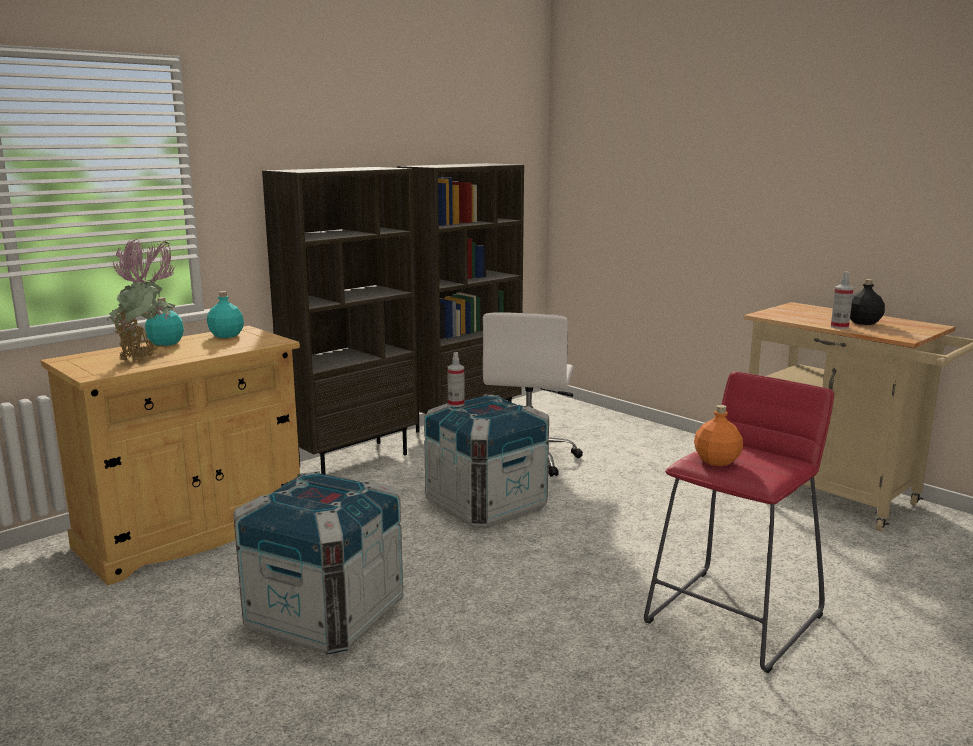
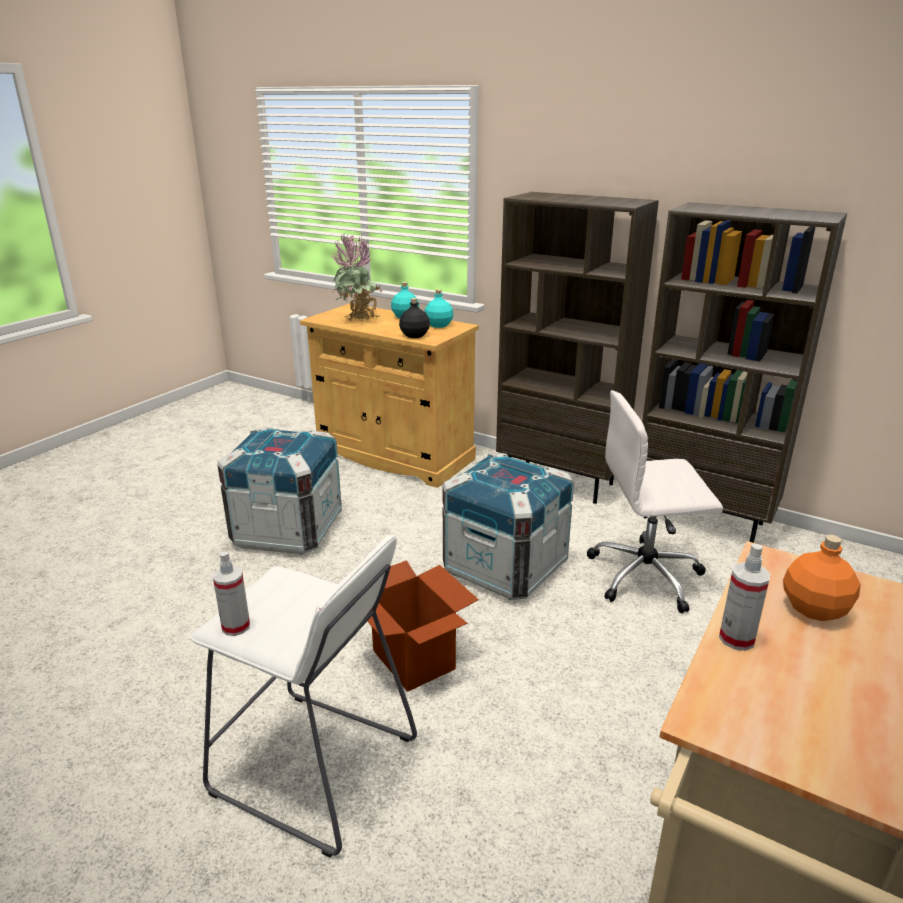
camera: 75 degrees right, 10 degrees up
(456, 404) = (504, 458): spray bottle -> spray bottle (236, 627)
(606, 561) = (414, 660): none -> cardboard box
(716, 461) = (281, 591): orange bottle -> orange bottle (813, 608)
(733, 617) = (314, 767): red stool -> white stool
(864, 322) = (815, 676): black bottle -> black bottle (414, 335)

